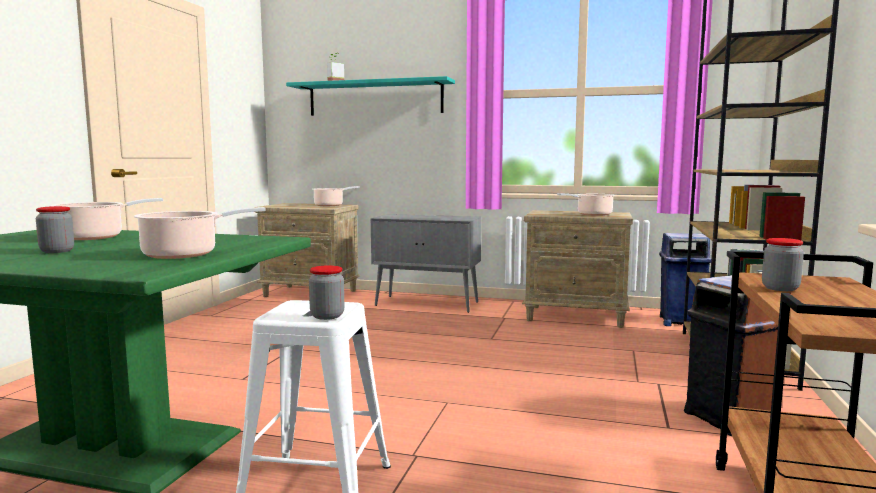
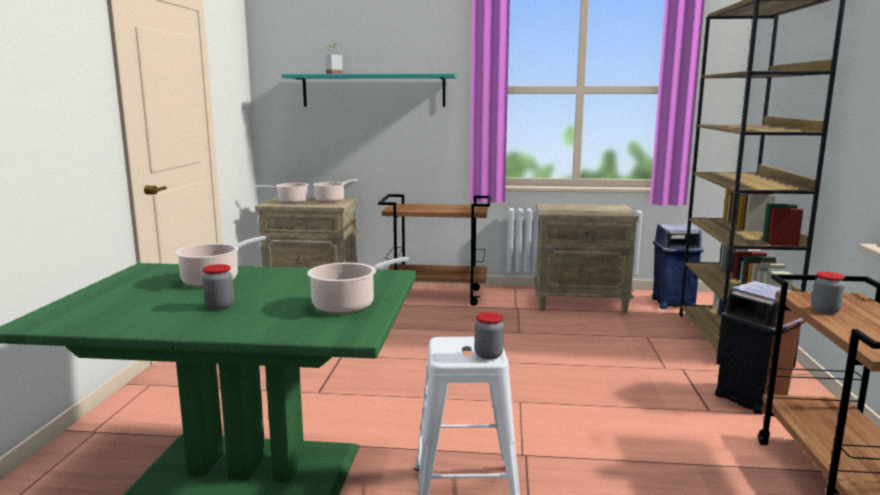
camera: 10 degrees left, 5 degrees up
(428, 304) = (437, 296): grey cabinet -> brown cart
(592, 214) = (598, 210): cooking pot -> cooking pot (290, 202)

